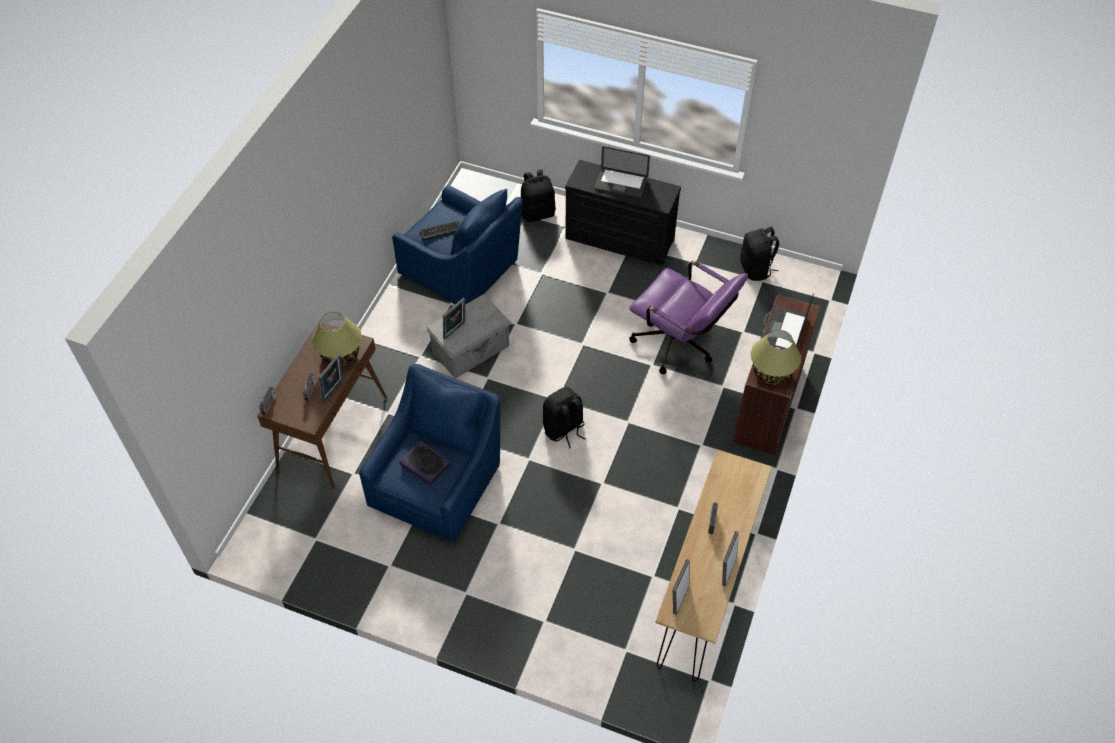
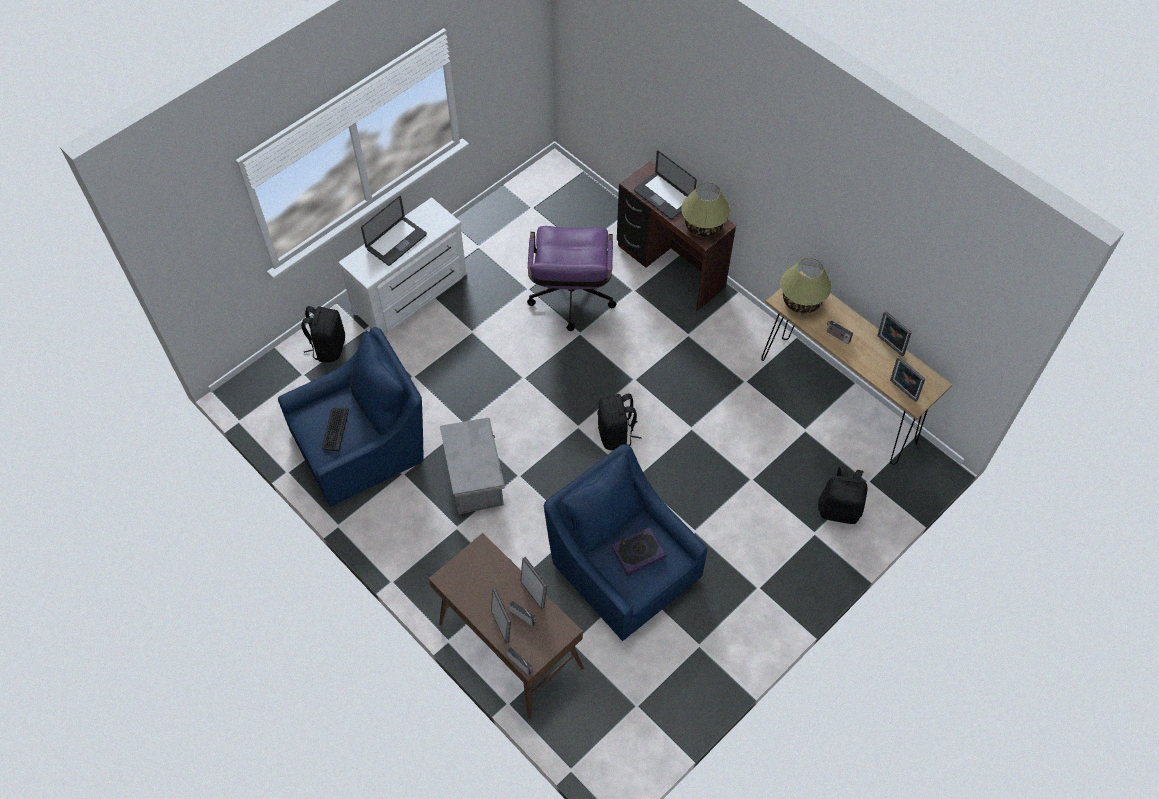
camera: 65 degrees left, 5 degrees up
(340, 354) = (487, 571): table lamp -> table lamp (801, 301)
(455, 331) = (474, 470): picture frame -> picture frame (502, 625)
(619, 241) = (412, 294): black dresser -> white dresser
(680, 346) = (571, 302): purple office chair -> purple office chair turned 120 degrees clockwise
(756, 269) = (515, 205): black backpack -> black backpack (839, 509)

